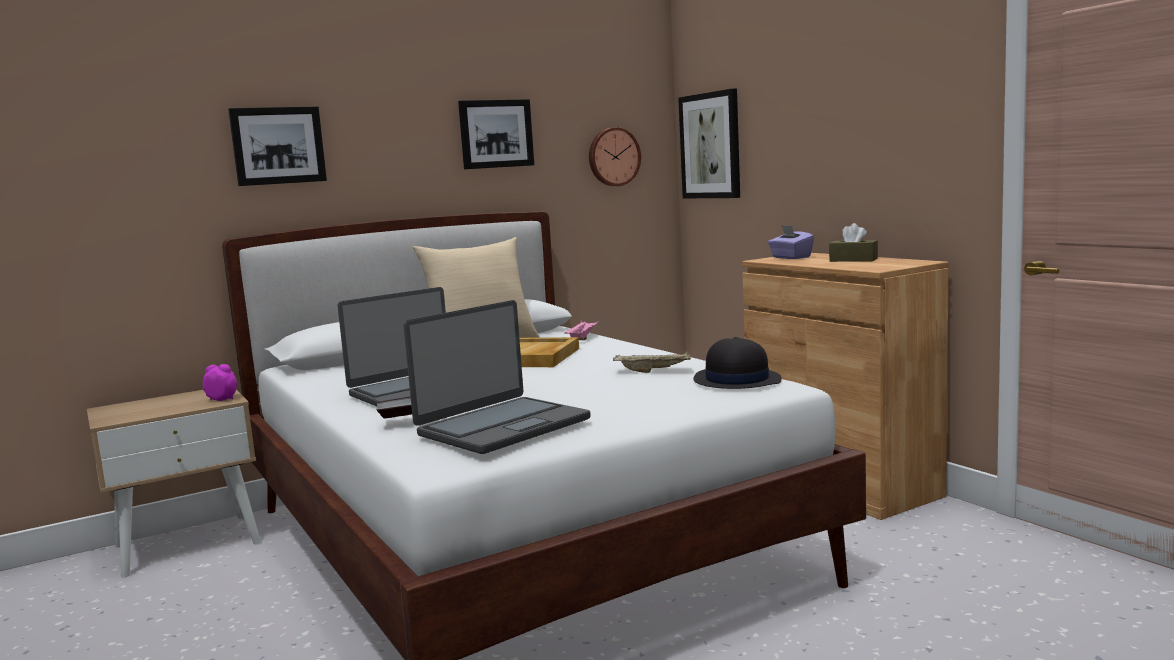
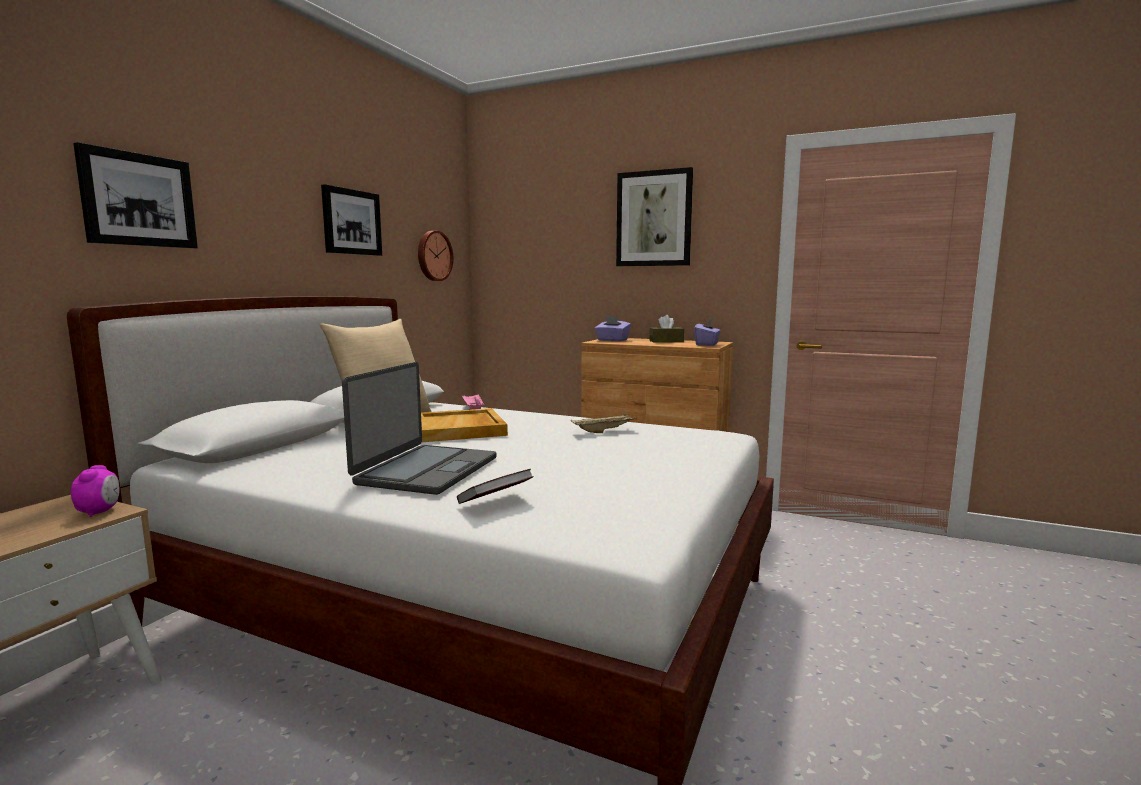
camera: 35 degrees left, 0 degrees up
(222, 399) = (99, 512): alarm clock -> alarm clock turned 105 degrees clockwise
(502, 427) = (610, 494): laptop -> none
(711, 146) = (510, 254): picture -> picture (654, 219)
(736, 380) = (685, 433): black hat -> none
(887, 266) = (707, 344): none -> purple tissue box

